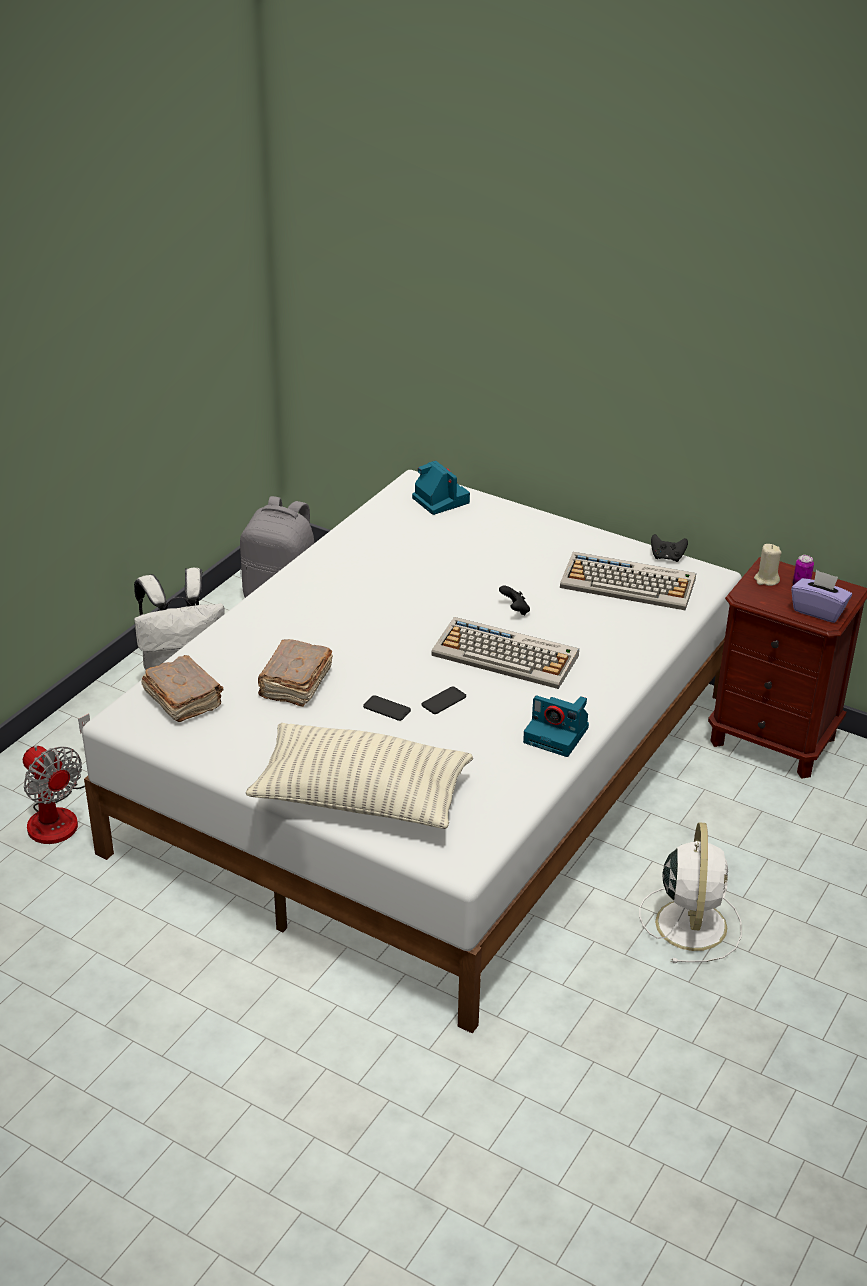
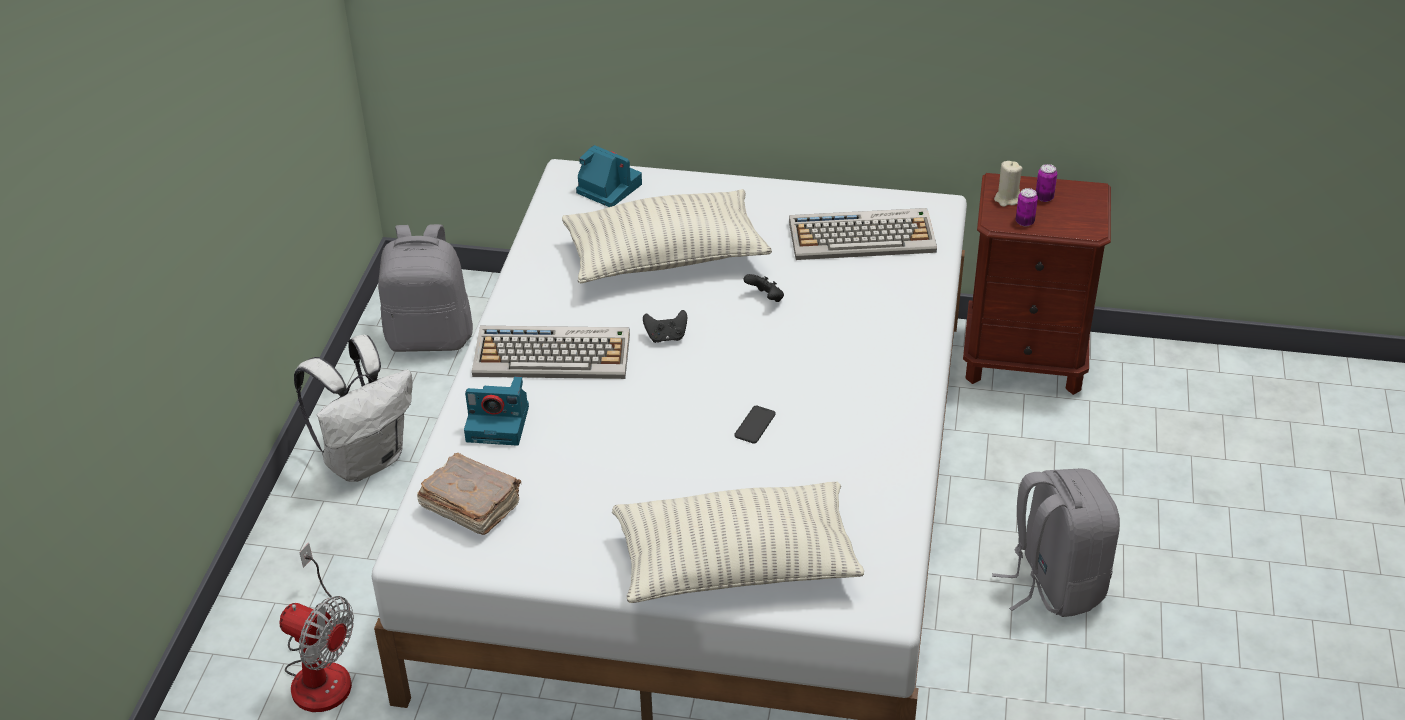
camera: 20 degrees left, 5 degrees up
(295, 684) = (583, 451): brown book -> none
(387, 708) = (700, 451): phone -> none
(452, 561) = (665, 258): none -> pillow
(506, 655) = (788, 353): keyboard -> keyboard (553, 354)
(557, 735) = (894, 430): camera -> camera (499, 423)
(667, 557) = (883, 197): black game controller -> black game controller (666, 337)
(691, 922) = (1053, 583): white fan -> grey backpack
(770, 601) = (1024, 222): none -> can
(818, 611) = (1077, 221): purple tissue box -> none

